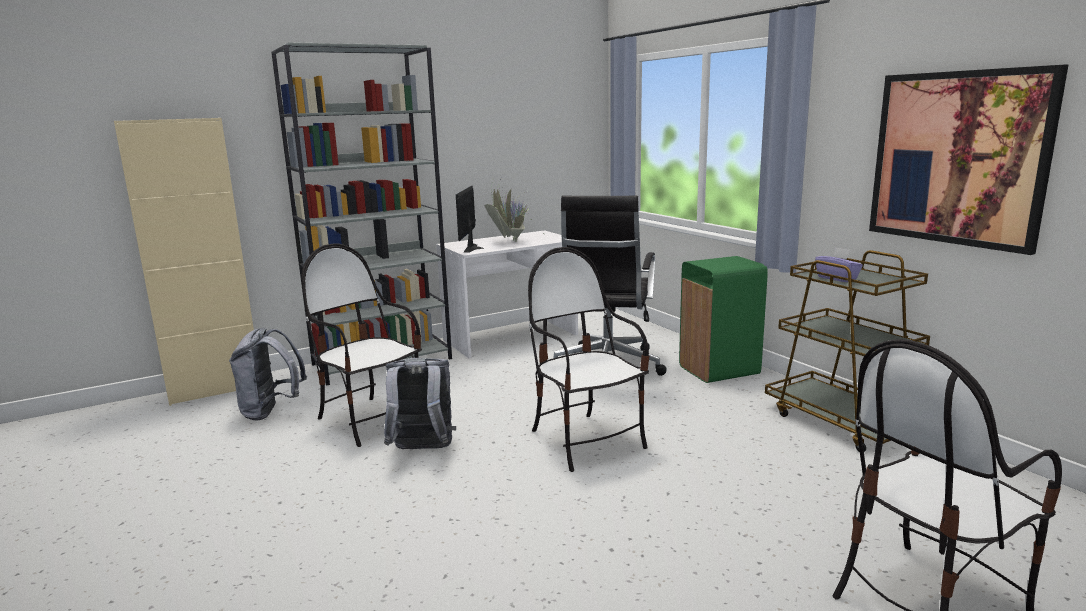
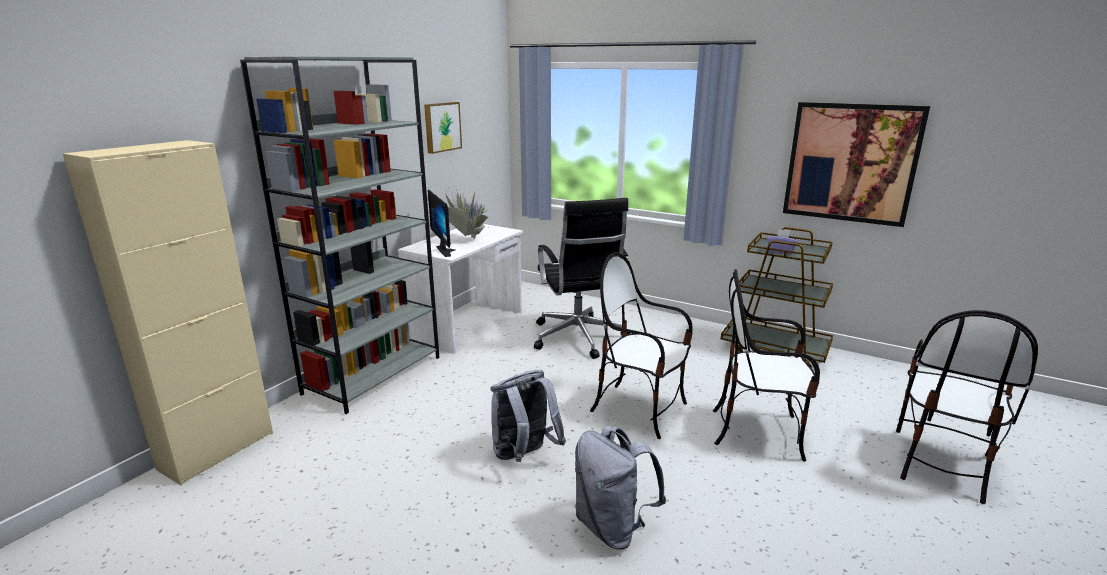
camera: 30 degrees left, 5 degrees up
(271, 412) = (322, 458): grey backpack -> grey backpack (612, 527)
(371, 420) = (439, 439): chair -> chair (758, 432)
(506, 124) = (441, 127): none -> picture
(719, 370) = (660, 325): green trash can -> none

